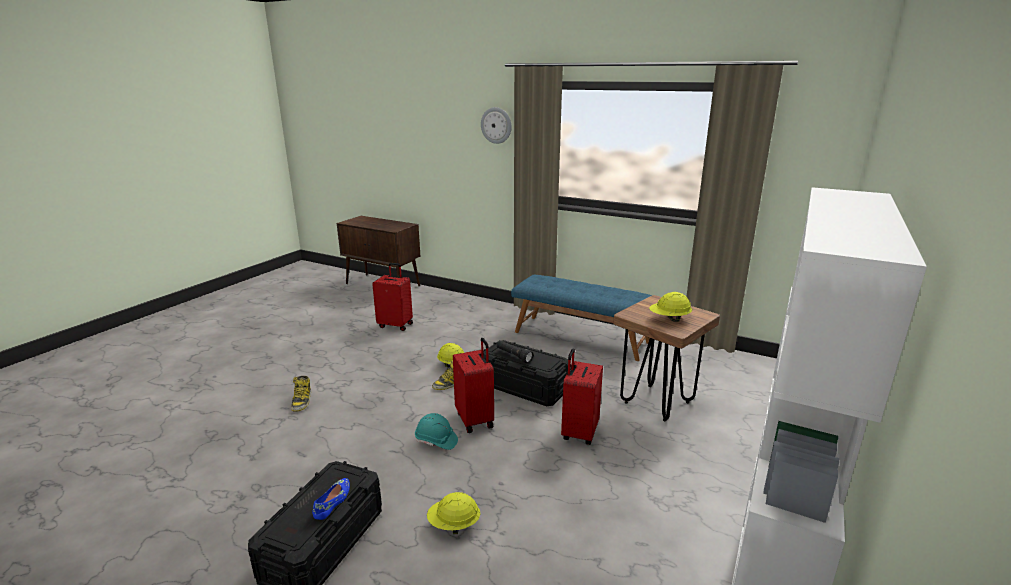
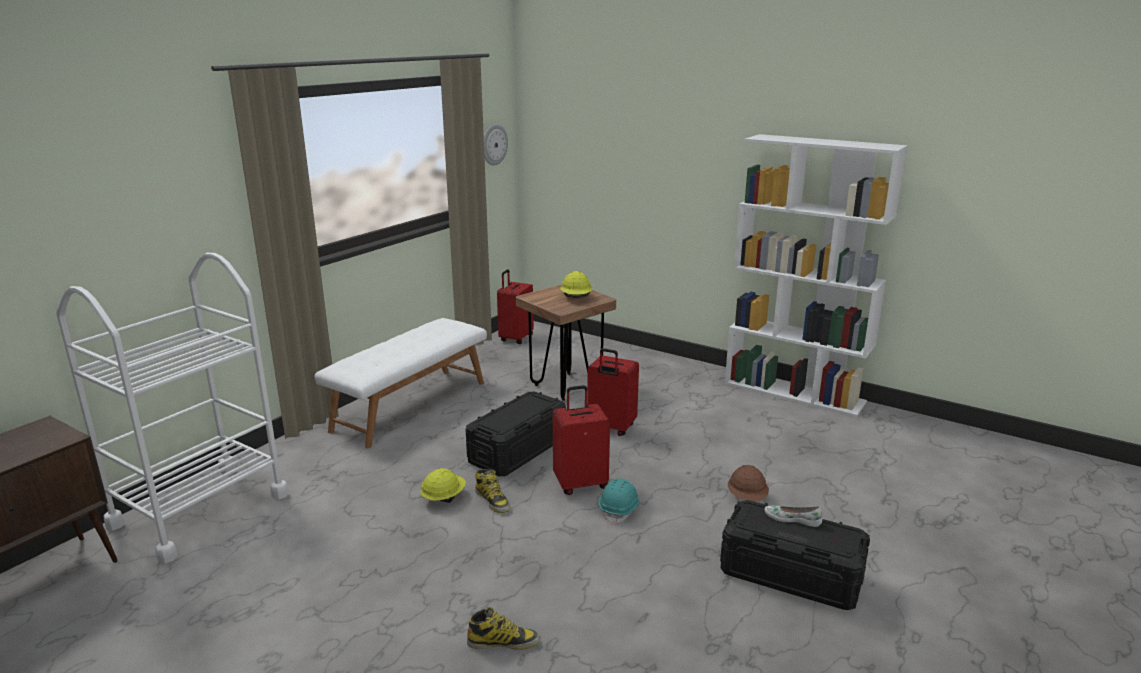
camera: 85 degrees left, 0 degrees up
(333, 502) = (792, 519): blue shoe -> white shoe
(396, 325) = (264, 559): red suitcase -> red suitcase (515, 338)
(442, 302) = (200, 510): none -> white cart
(454, 525) = (747, 498): yellow hard hat -> brown hard hat
(496, 125) = (189, 171): wall clock -> wall clock (494, 144)
(513, 356) = (516, 418): black flashlight -> none
(581, 337) = (410, 405): blue bench -> white bench

